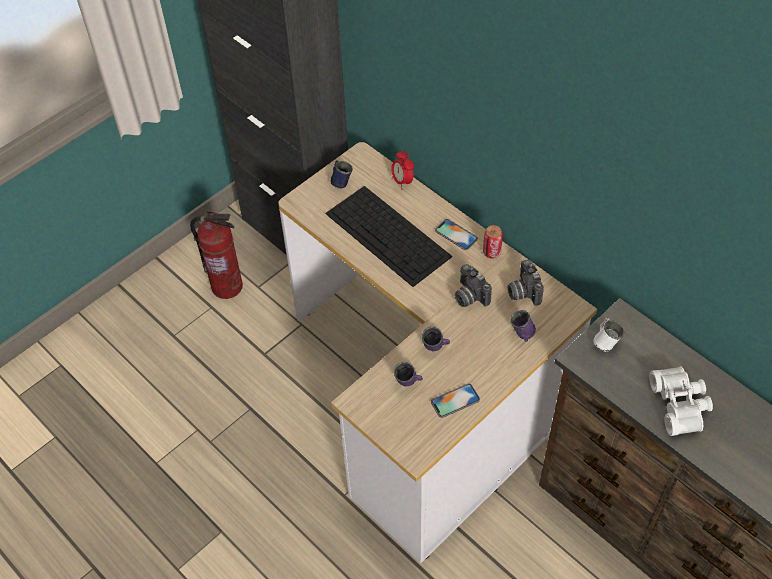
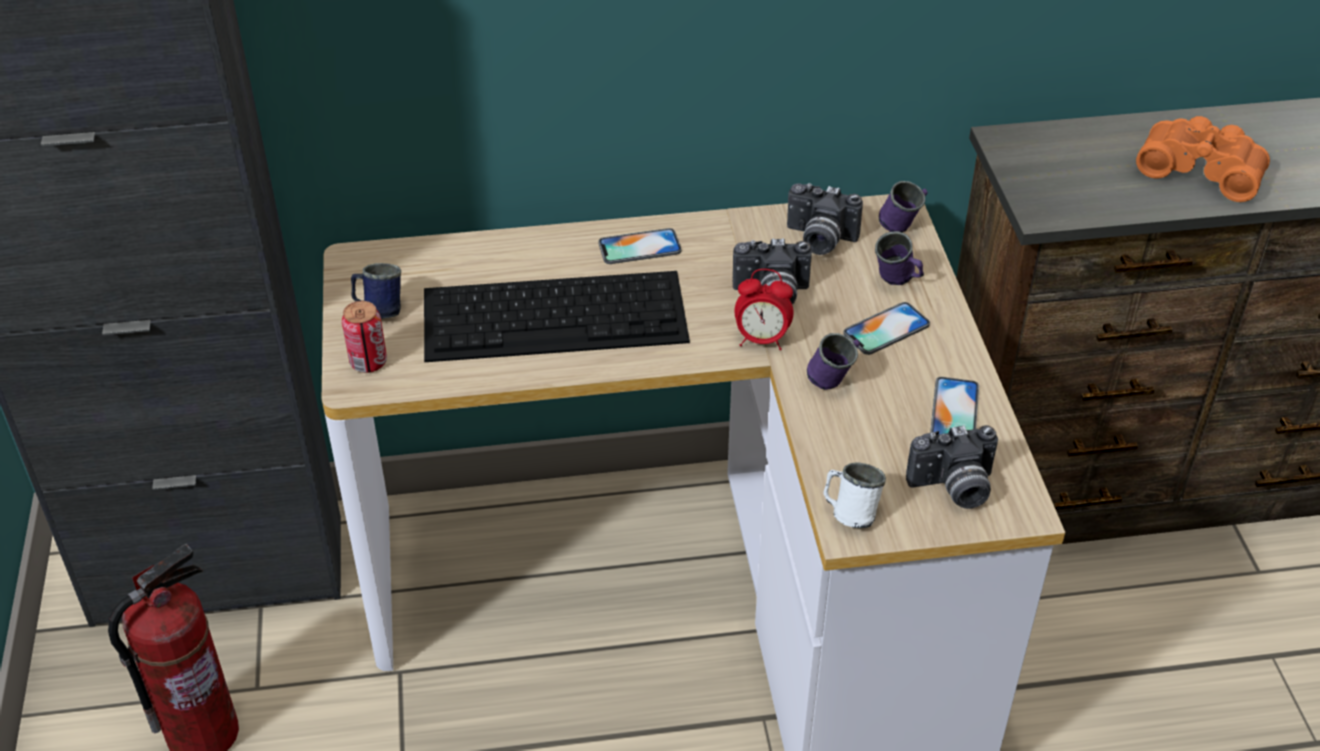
camera: 55 degrees left, 10 degrees down
(402, 181) = (467, 246): alarm clock -> alarm clock (761, 340)
(407, 425) = (953, 489): none -> camera
(409, 383) = (874, 444): purple mug -> purple mug (903, 225)
(485, 348) = (886, 329): none -> phone
(491, 252) = (713, 231): can -> can (368, 362)
(605, 341) = (1036, 175): white mug -> white mug (849, 513)
(681, 405) = (1201, 169): white binoculars -> orange binoculars

